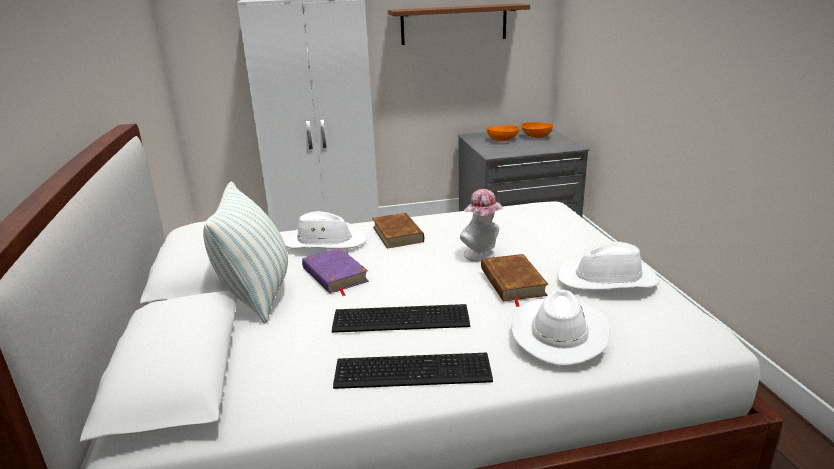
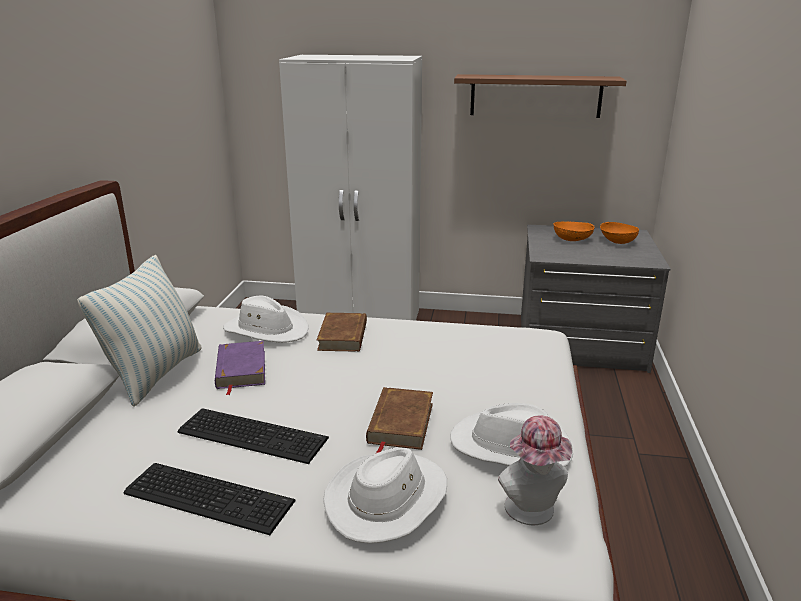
camera: 20 degrees right, 0 degrees up
(482, 256) = (404, 382): hat -> hat (533, 512)

